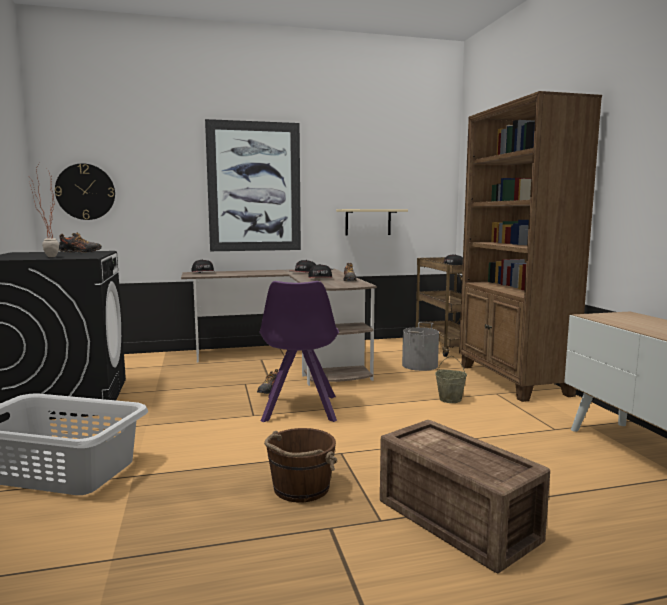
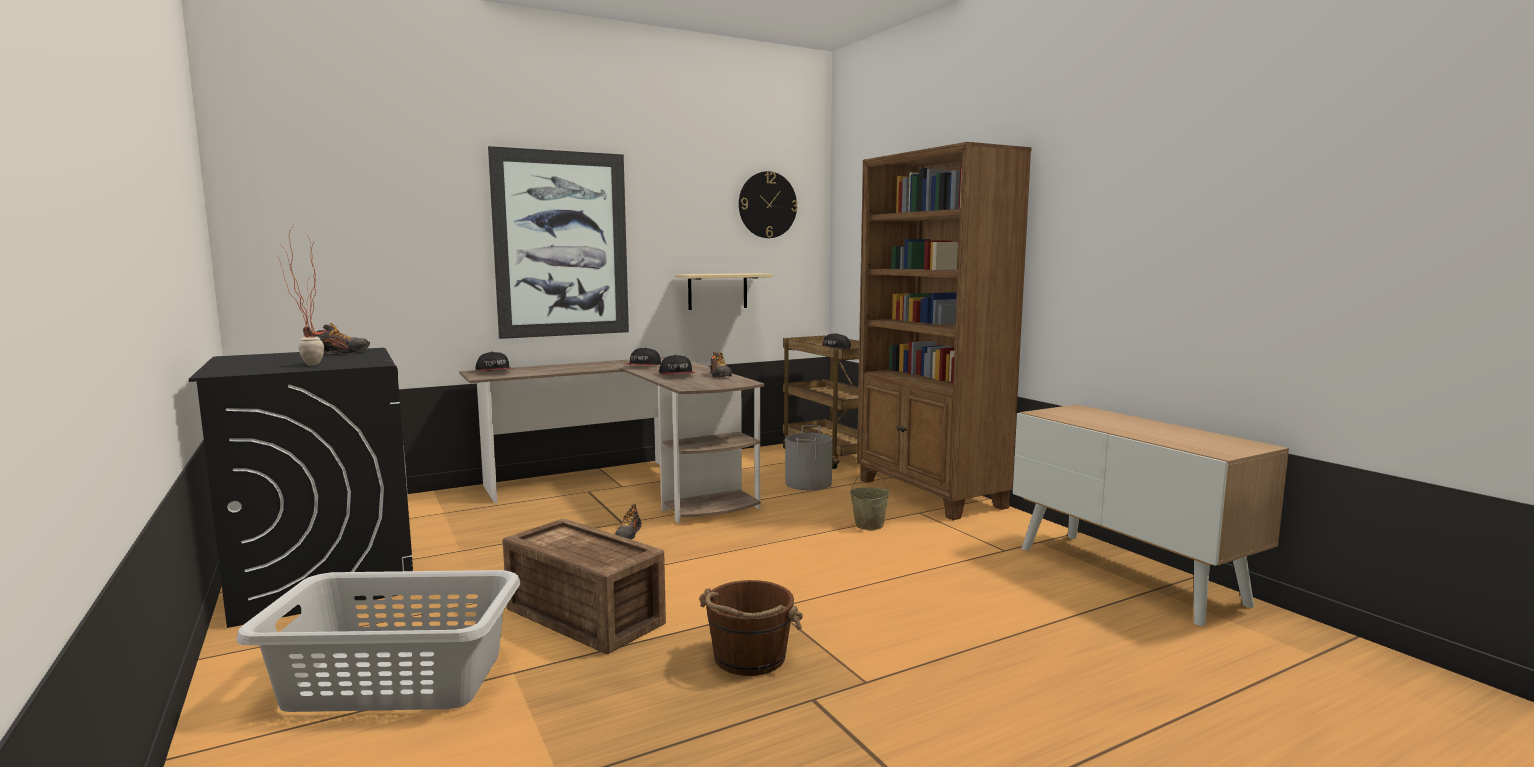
camera: 15 degrees left, 0 degrees up
(85, 192) = (302, 254): wall clock -> wall clock (767, 205)
(300, 410) = (687, 557): purple chair -> none
(457, 522) = (951, 671): crate -> crate (584, 618)

